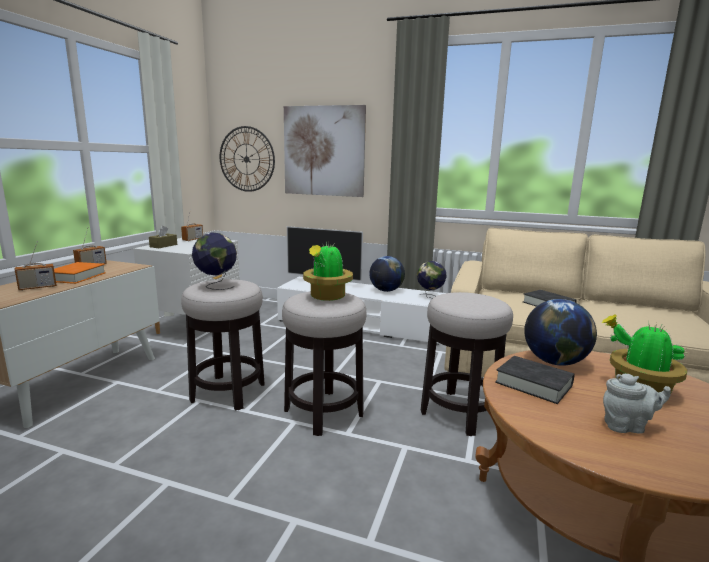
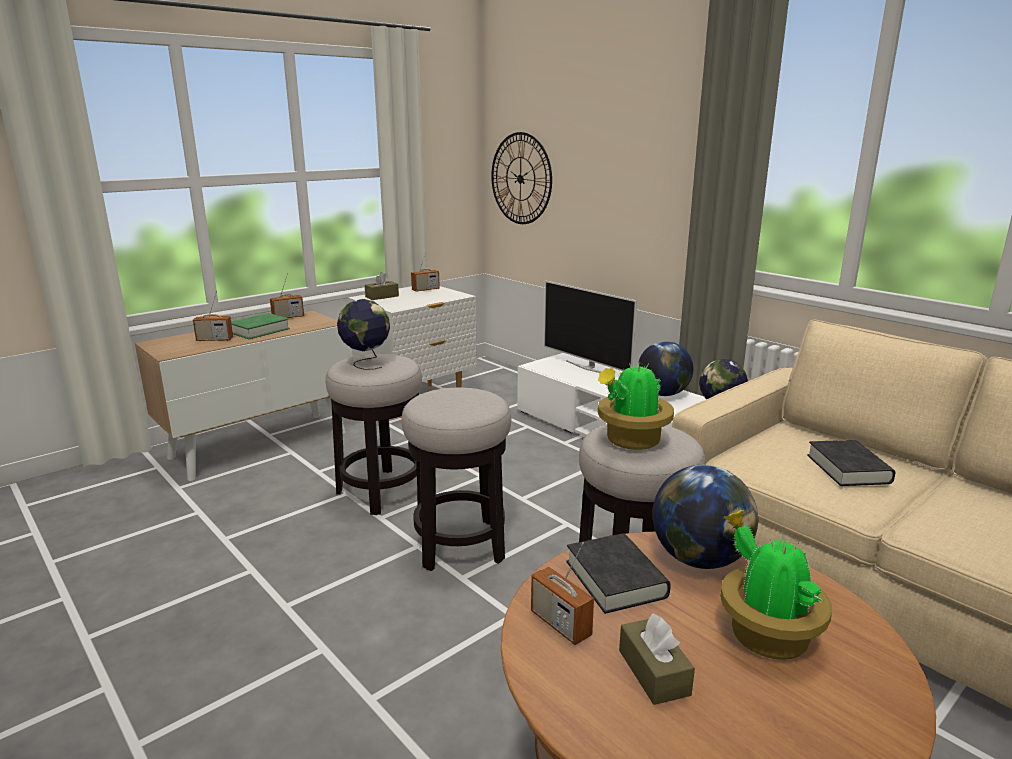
camera: 30 degrees right, 5 degrees up
(76, 277) = (259, 331): orange book -> green book
(324, 151) = (611, 172): picture -> none
(327, 297) = (460, 400): potted plant -> potted plant (631, 441)
(545, 418) = (560, 624): none -> radio
(627, 426) = (653, 672): grey teapot -> brown tissue box

